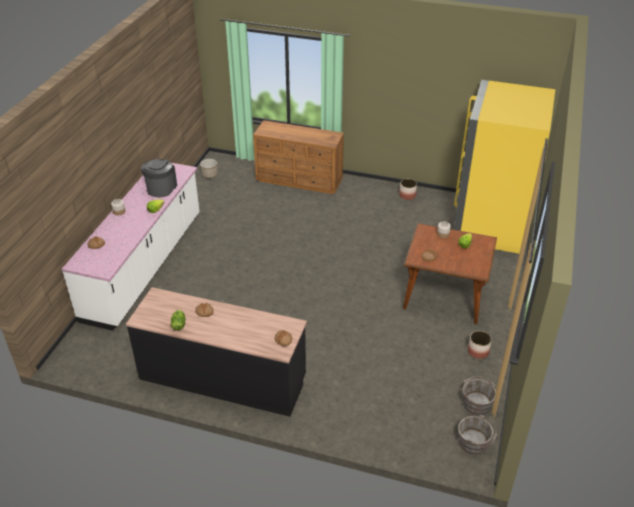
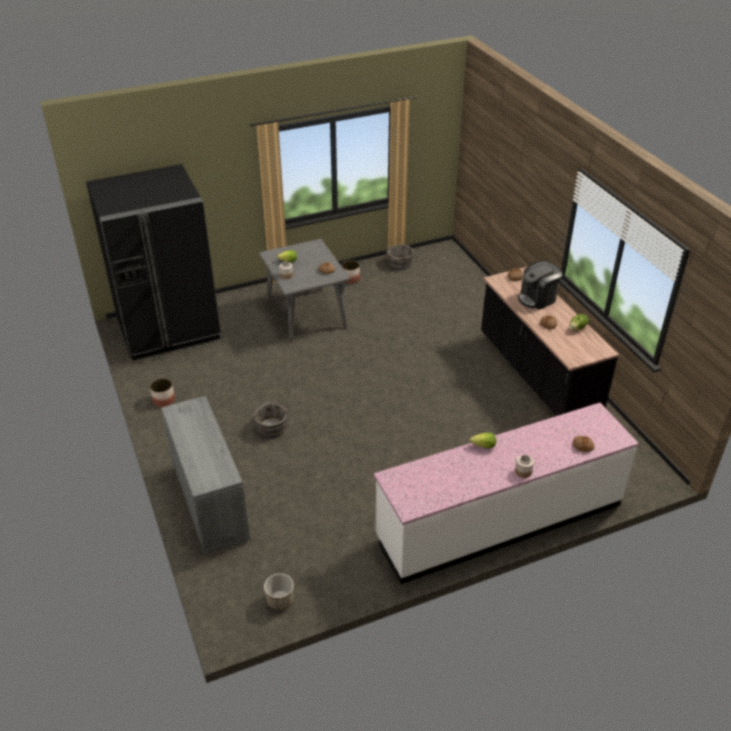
camera: 130 degrees left, 0 degrees up
(161, 188) = (446, 470): coffee machine -> coffee machine (537, 298)
(299, 180) = (210, 501): brown dresser -> grey dresser
(444, 296) = (306, 315): brown dining table -> grey dining table
(475, 442) = (432, 254): grey bucket -> grey bucket (271, 426)
(491, 224) = (168, 329): yellow fridge -> black fridge

